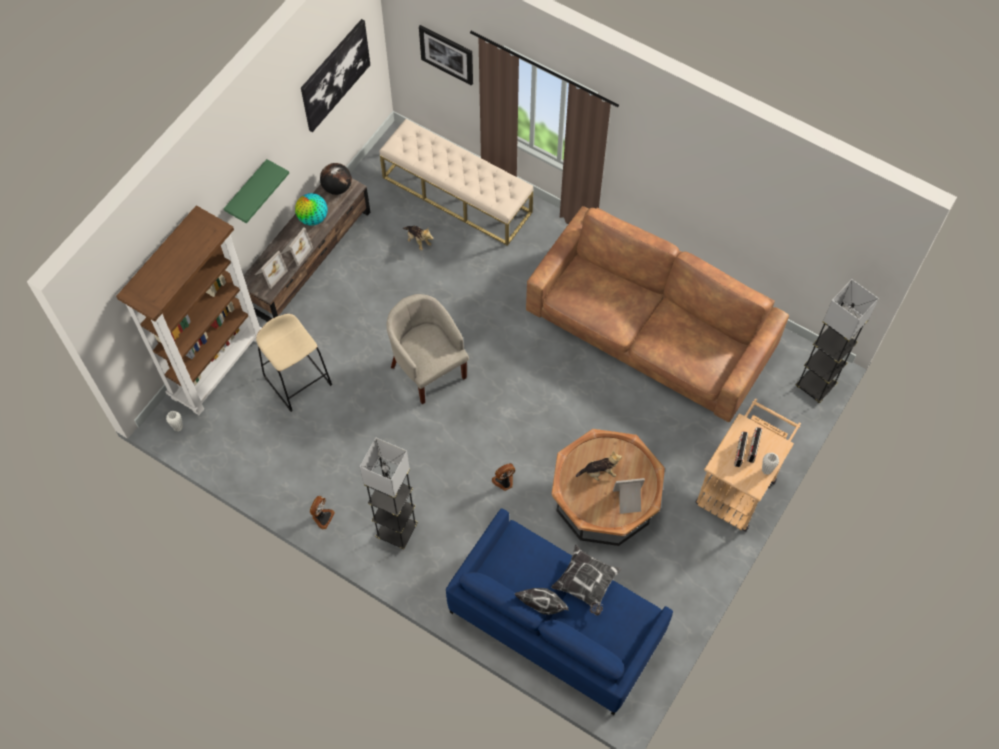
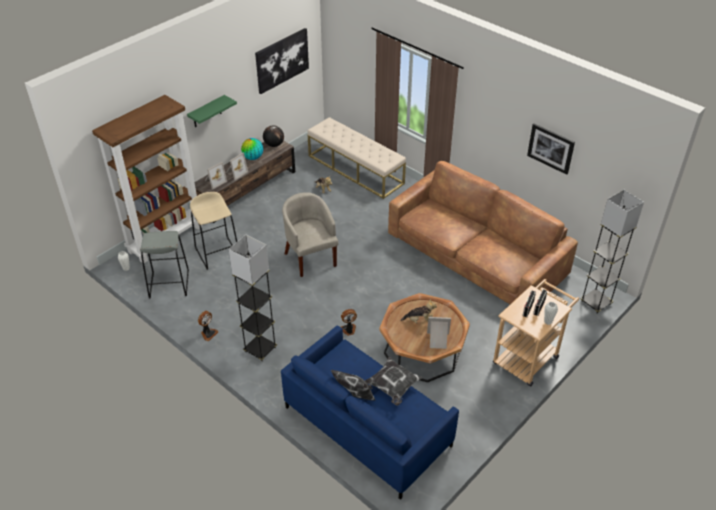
camera: 10 degrees right, 20 degrees down
(246, 445) = (169, 284): none -> grey stool
(447, 54) = (358, 59): picture -> picture (551, 148)

